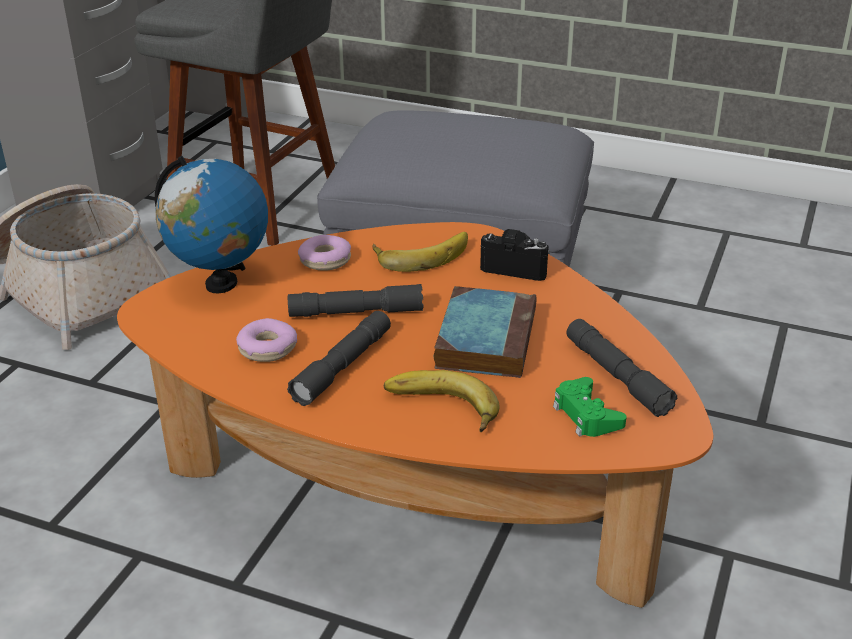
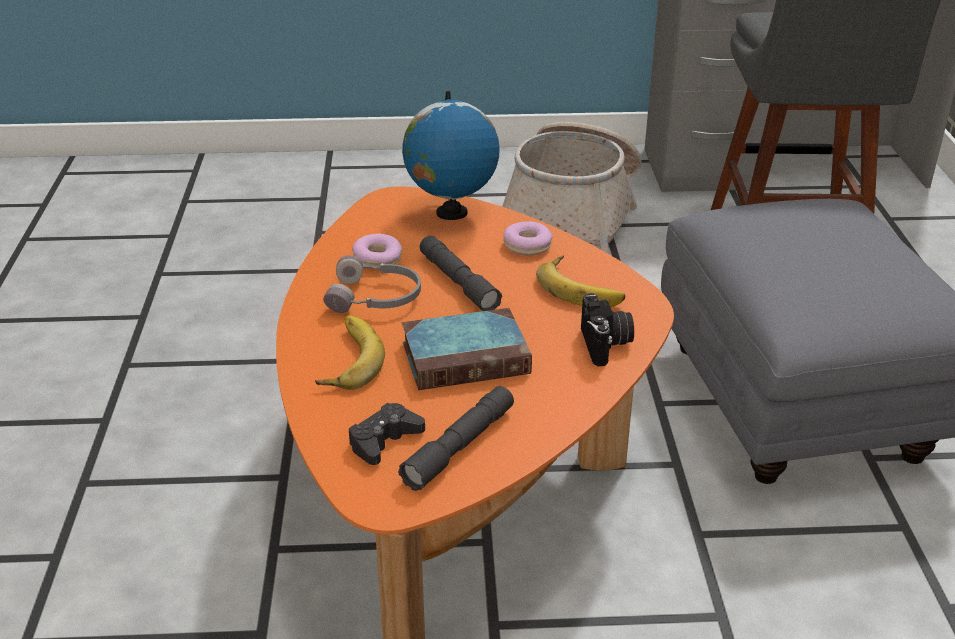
camera: 65 degrees right, 0 degrees up
(342, 366) = (375, 298): grey flashlight -> grey headphones
(586, 415) = (384, 440): green game controller -> black game controller

